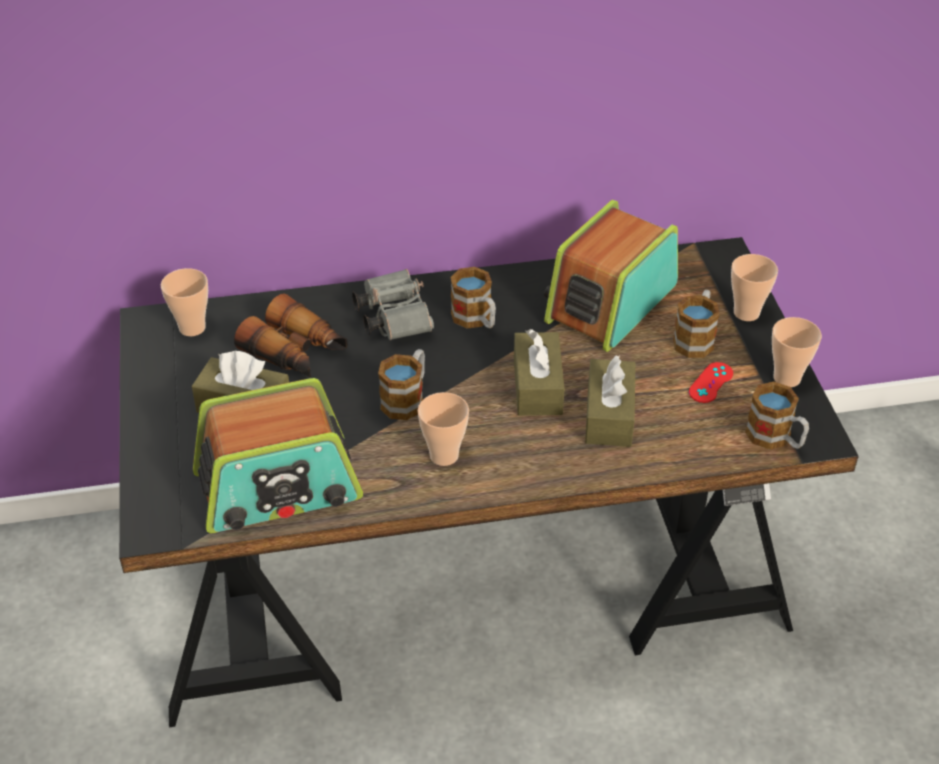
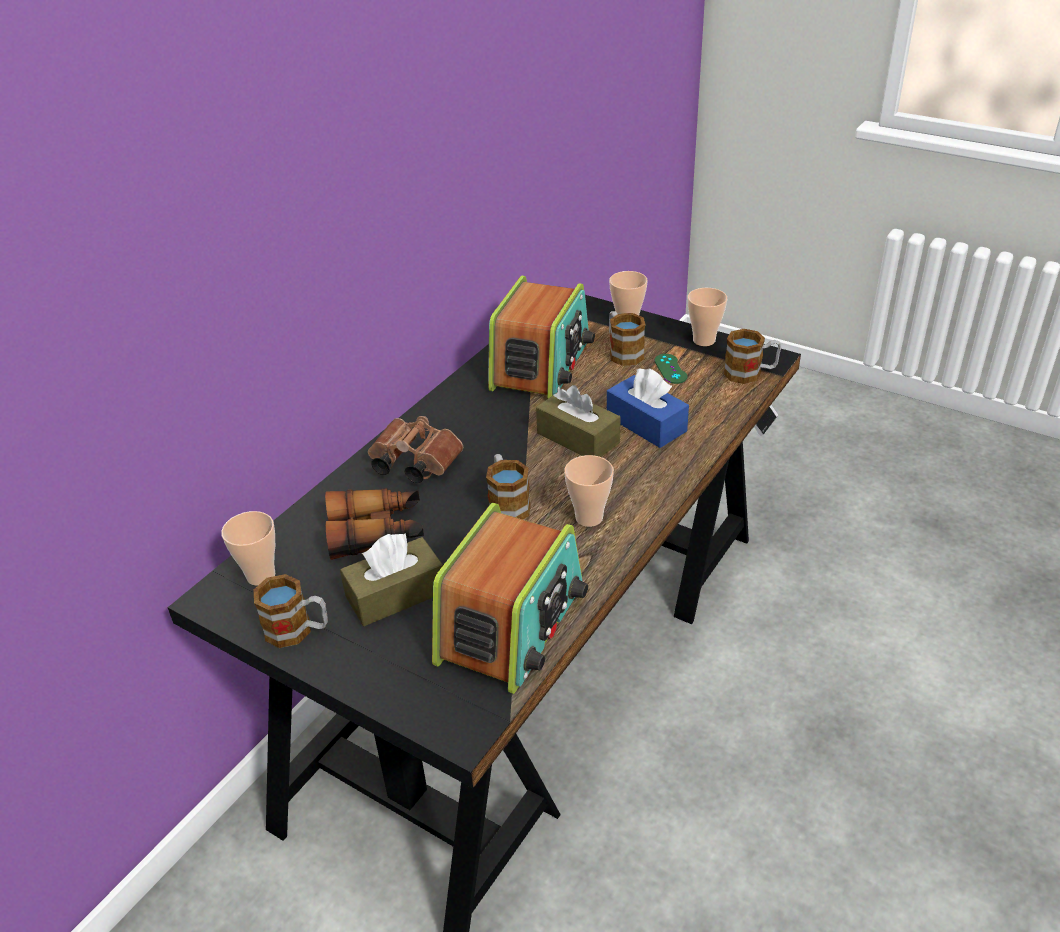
camera: 45 degrees left, 5 degrees down
(392, 317) = (412, 463): grey binoculars -> brown binoculars
(476, 320) = (474, 428): mug -> mug (298, 630)
(609, 415) = (646, 424): brown tissue box -> blue tissue box
(610, 302) = (541, 365): radio -> radio turned 150 degrees counterclockwise
(711, 383) = (670, 369): red game controller -> green game controller

